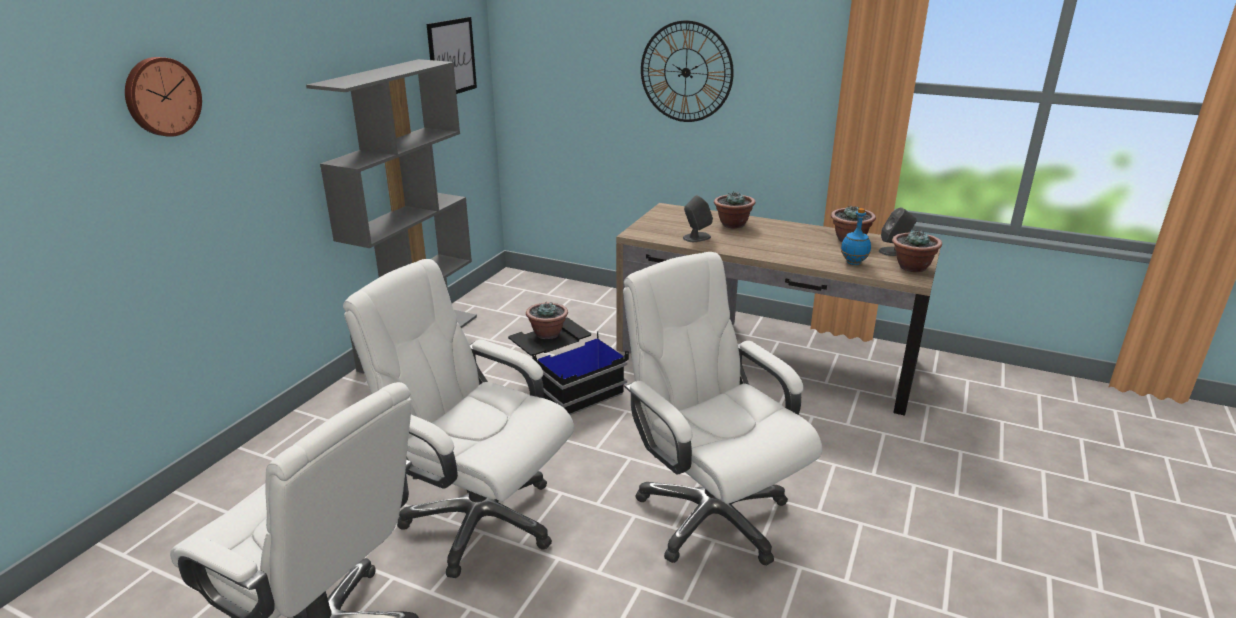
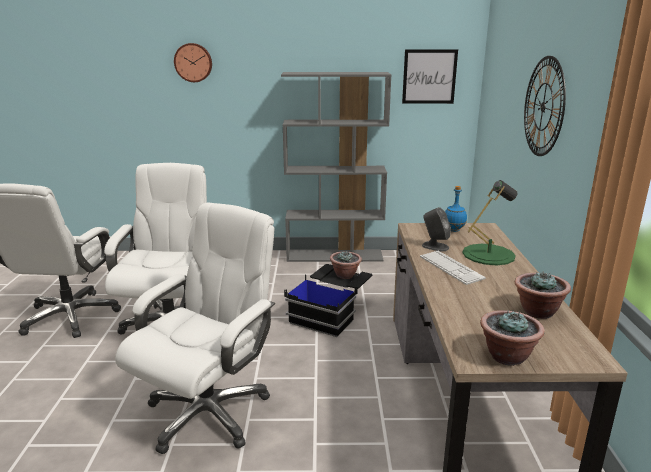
camera: 65 degrees right, 5 degrees down
(732, 224) = (488, 254): potted plant -> green table lamp
(750, 244) = (451, 267): none -> keyboard
(853, 263) = (472, 320): blue bottle -> blue bottle (454, 230)
(894, 251) = (542, 341): grey speaker -> none

